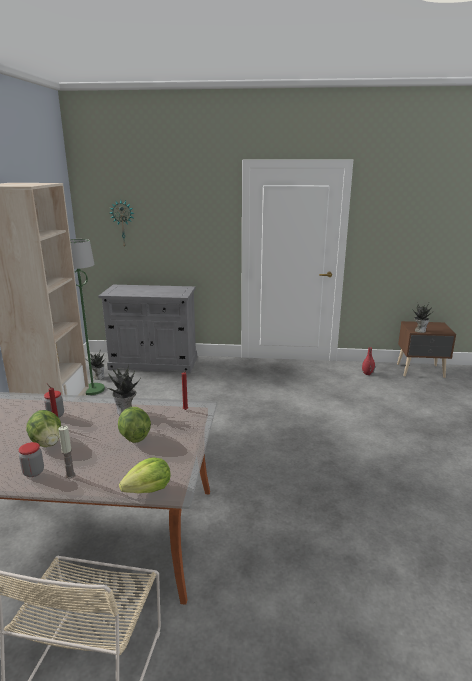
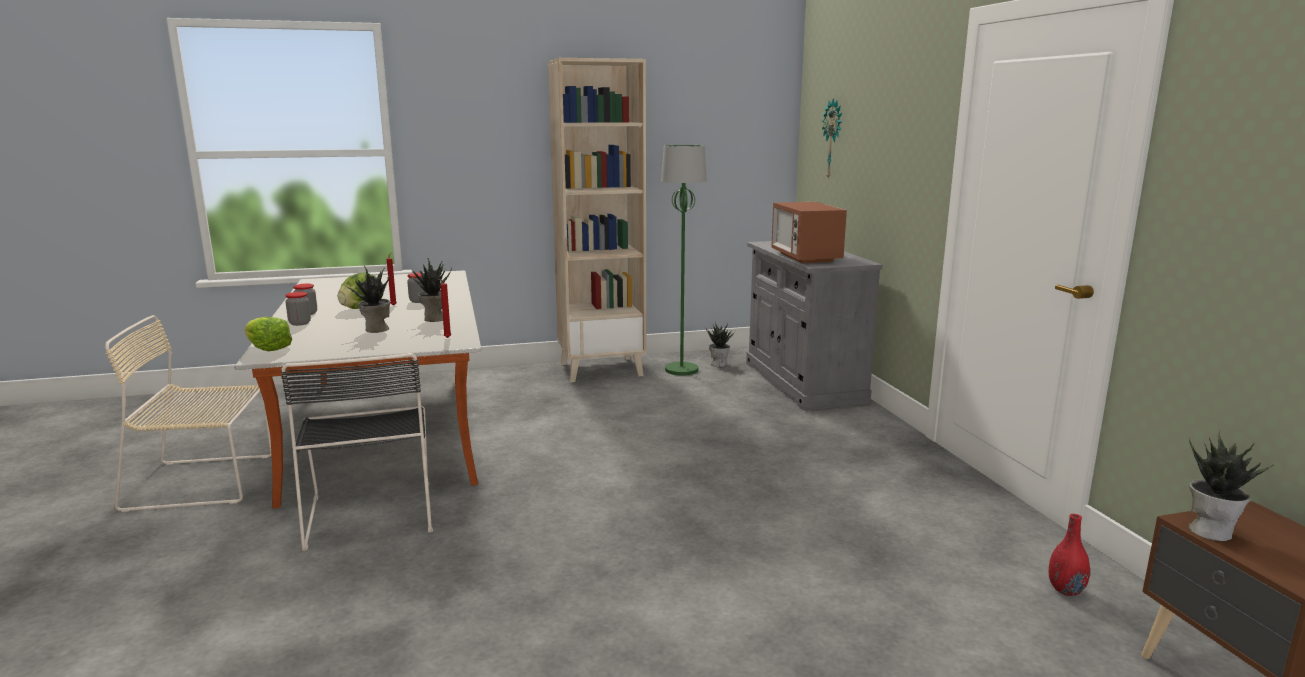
camera: 70 degrees right, 5 degrees down
(70, 475) = (300, 323): candle -> jar
(134, 436) = (376, 329): lettuce -> potted plant
(161, 293) = (805, 257): none -> microwave
(221, 544) = (371, 511): none -> black chair

